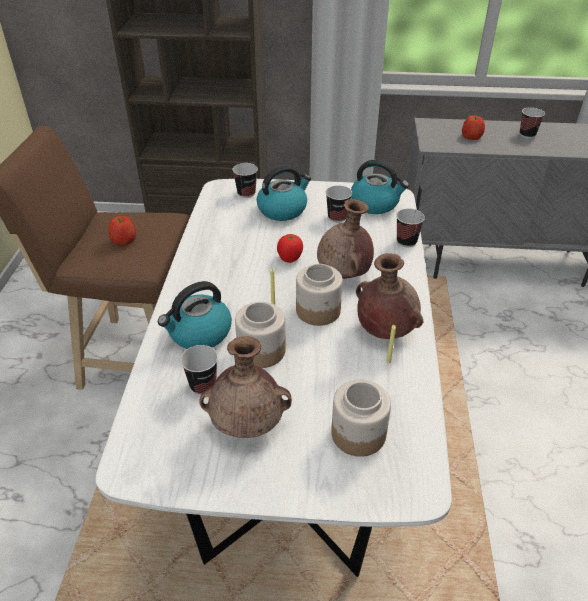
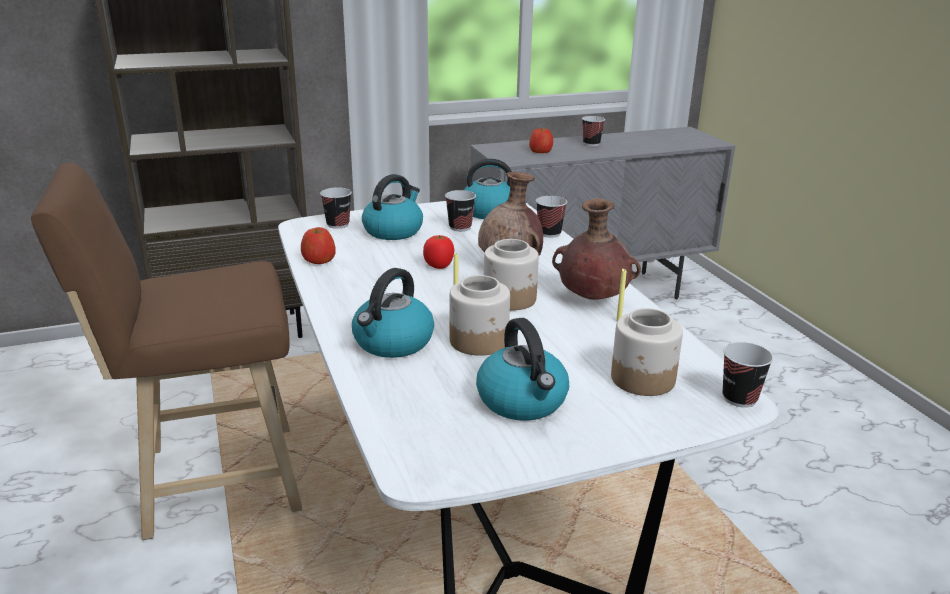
camera: 25 degrees left, 15 degrees down
(124, 239) = (208, 292): apple -> apple (319, 259)
(203, 385) = (439, 382): cup -> cup (739, 398)
(248, 425) = (523, 401): brown vase -> kettle

